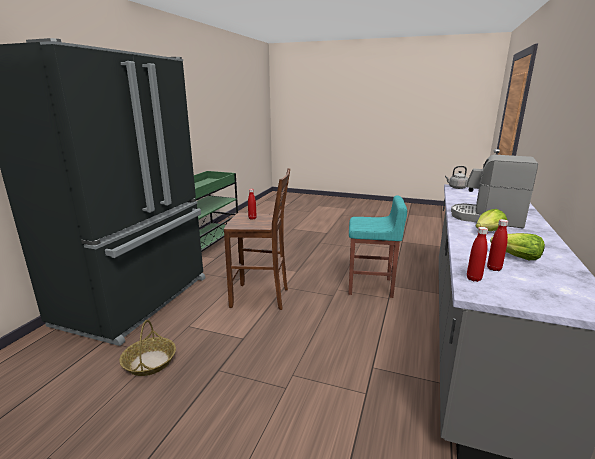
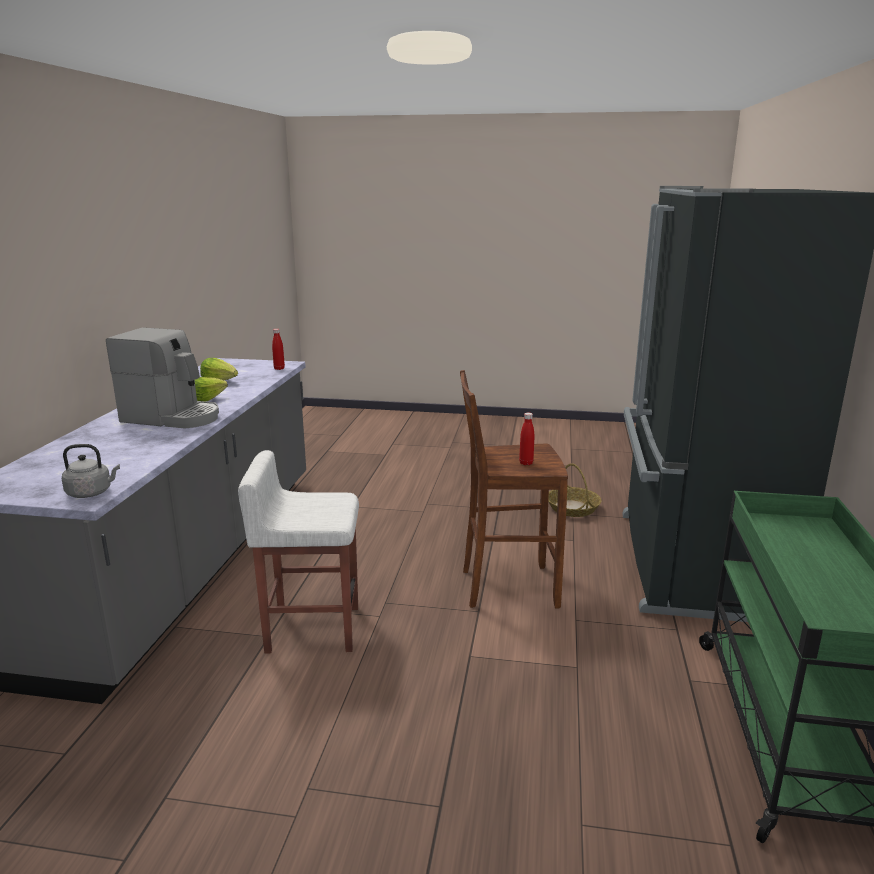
camera: 170 degrees right, 0 degrees up
(371, 287) = (311, 629): turquoise stool -> white stool
(494, 268) = (254, 374): red bottle -> none

